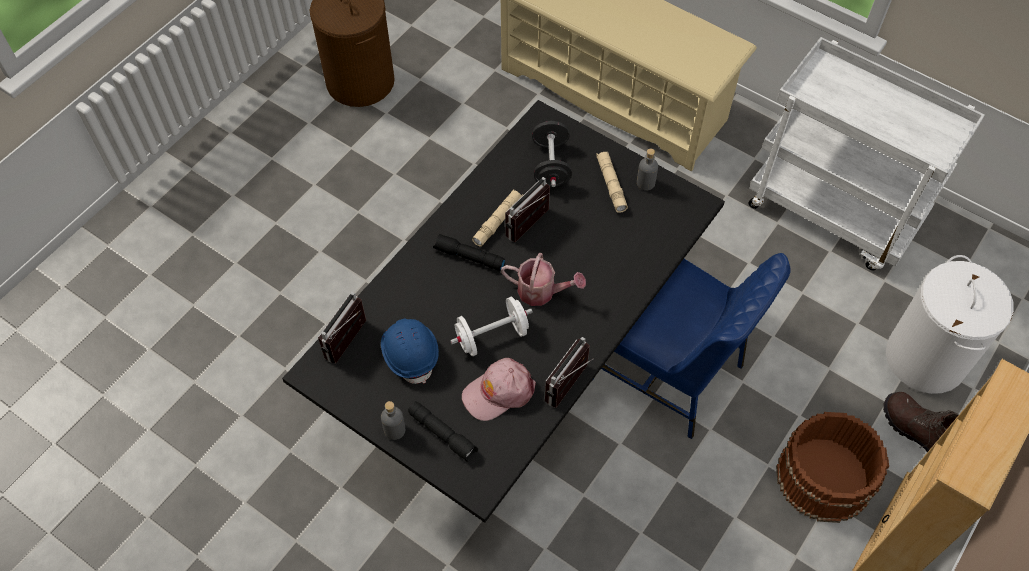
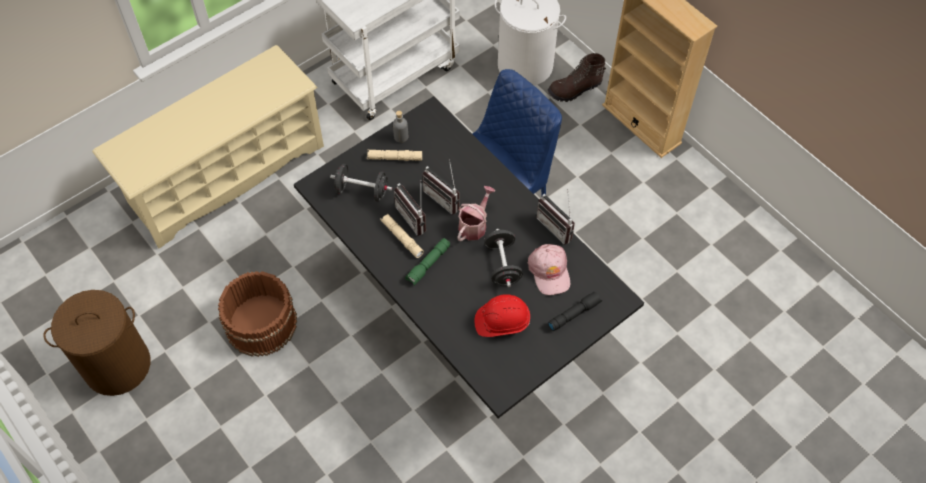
camera: 75 degrees left, 0 degrees up
(351, 343) = (481, 360): radio -> radio (445, 197)
(394, 430) = (563, 344): grey bottle -> none
(410, 353) = (502, 321): blue hard hat -> red hard hat
(468, 257) = (428, 265): black flashlight -> green flashlight
(492, 336) = (502, 265): white dumbbell -> black dumbbell
(824, 476) = (593, 148): brown bucket -> brown bucket (260, 323)

